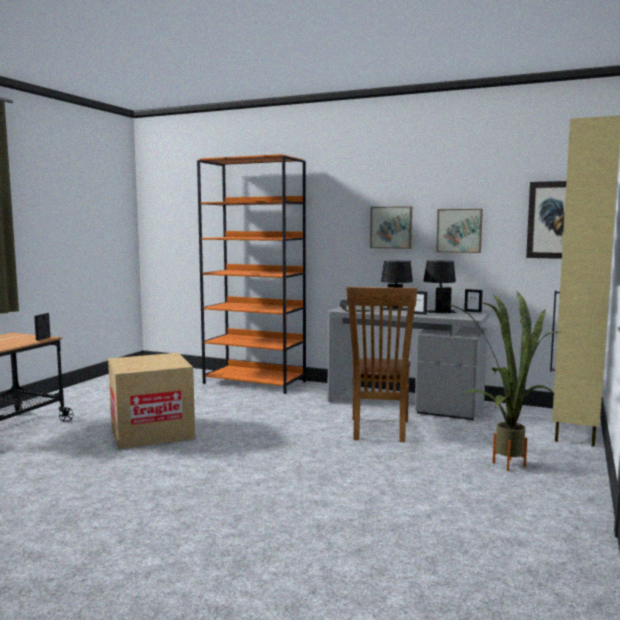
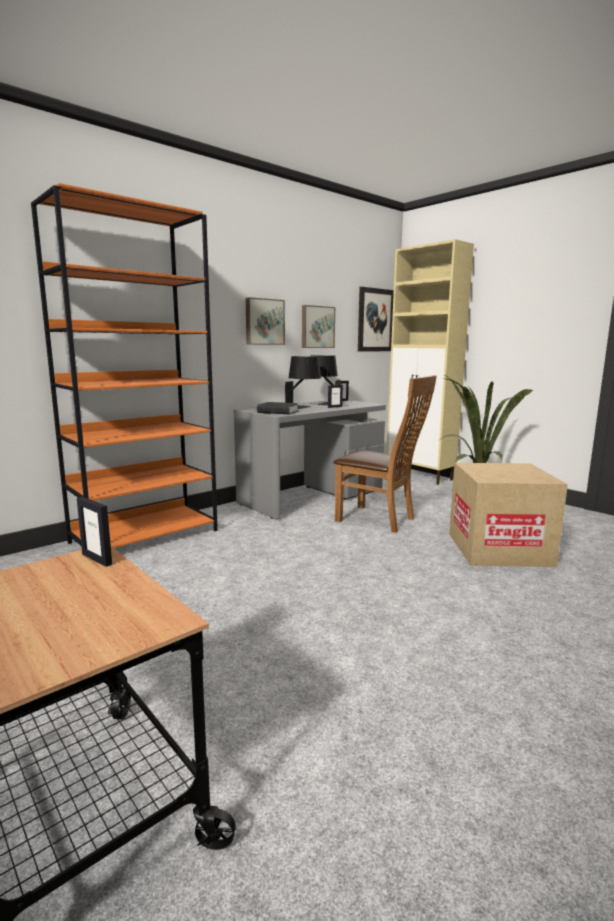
camera: 65 degrees left, 5 degrees up
(152, 432) = (277, 630): cardboard box -> cardboard box (498, 549)

